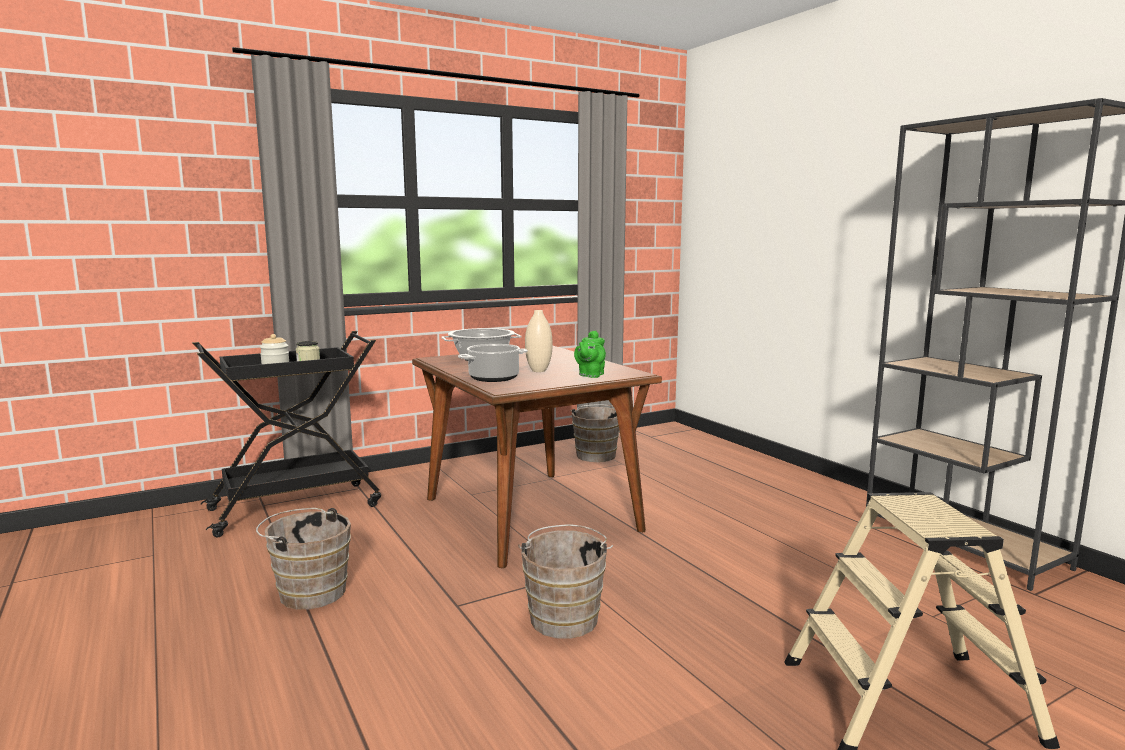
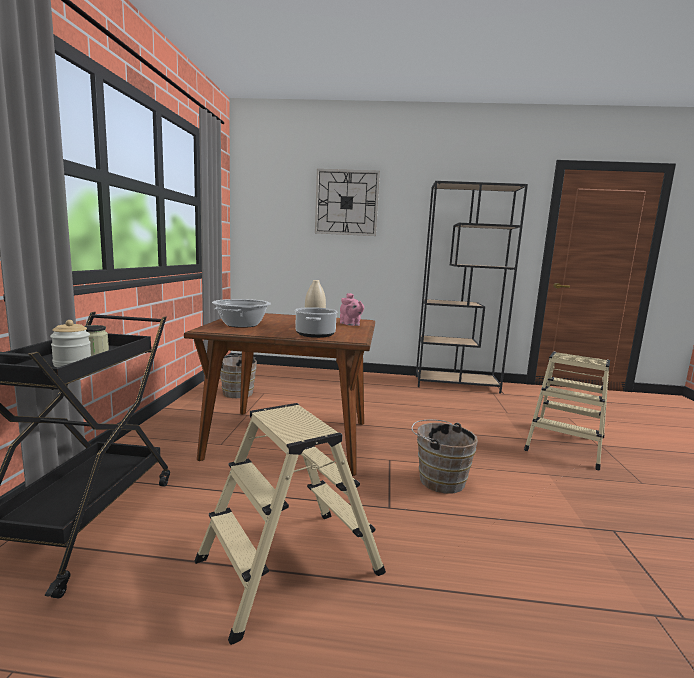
camera: 55 degrees left, 0 degrees up
(309, 592) = (289, 566): brown bucket -> beige step ladder
(590, 375) = (351, 324): green teapot -> pink teapot
(813, 180) = (346, 202): none -> wall clock

